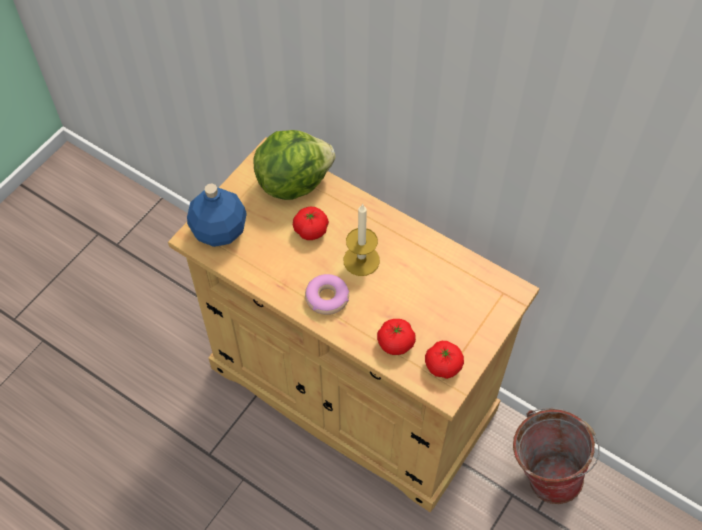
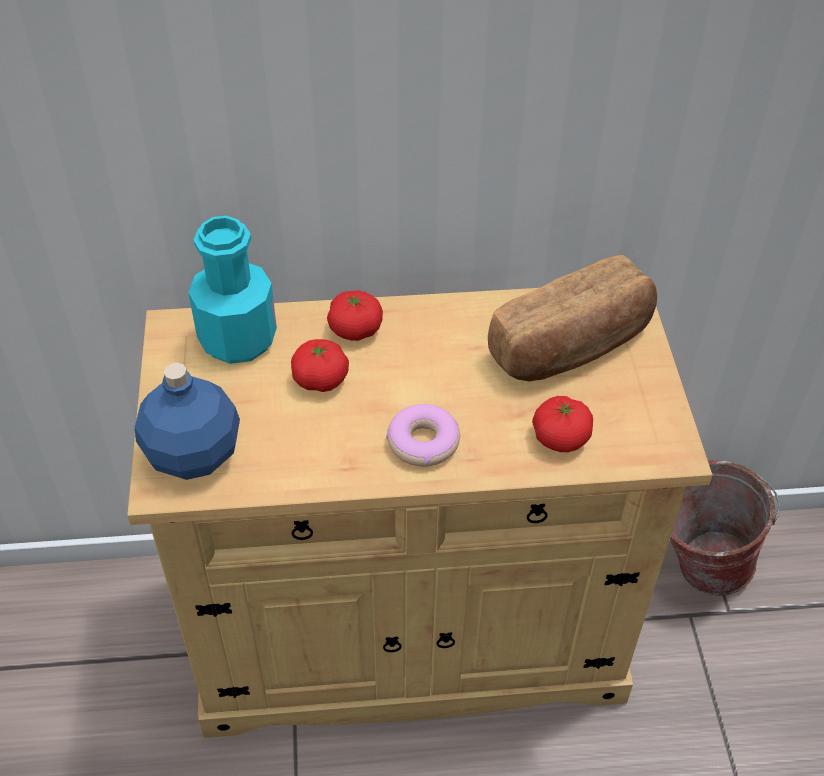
camera: 40 degrees left, 10 degrees down
(293, 181) = (238, 339): lettuce -> turquoise bottle
(361, 260) = (420, 374): candle -> none
(443, 365) = (640, 425): tomato -> tomato (355, 329)
(454, 298) = (572, 346): none -> bread

